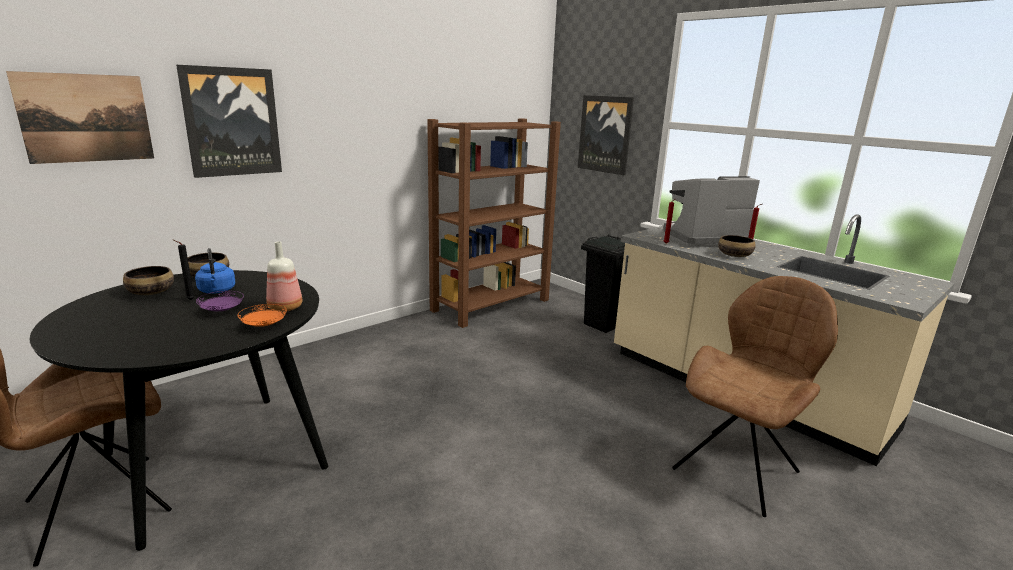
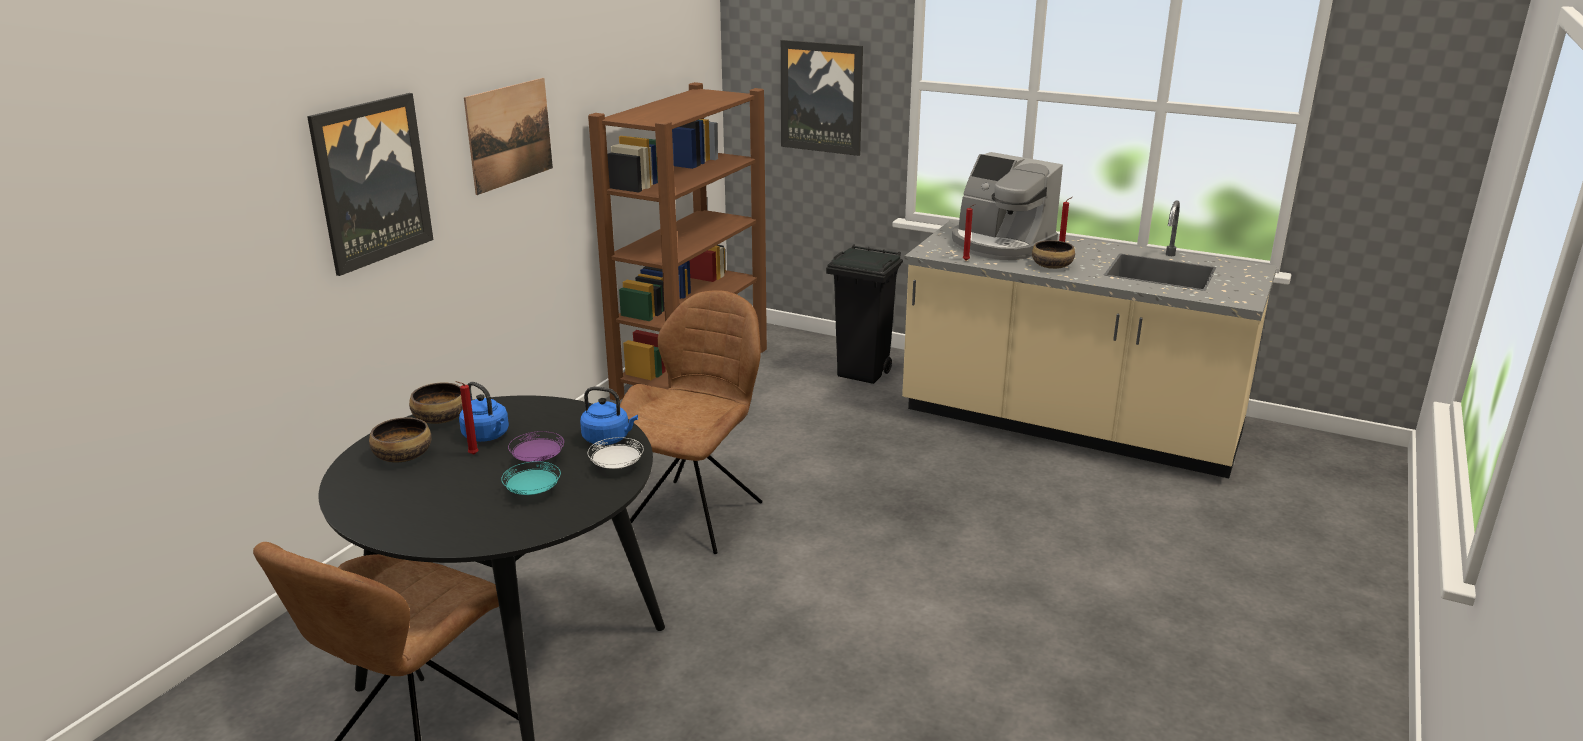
camera: 20 degrees left, 5 degrees up
(86, 118) = (214, 222): picture -> picture (510, 134)
(185, 330) = (533, 492): none -> turquoise plate
(189, 300) = (472, 455): black candle -> red candle
(263, 326) = (616, 467): orange plate -> white plate
(286, 308) = (608, 439): bottle -> blue kettle
(702, 239) = (1000, 245): coffee machine -> coffee machine turned 105 degrees counterclockwise
(738, 468) = (1103, 514): brown chair -> brown chair (697, 513)

